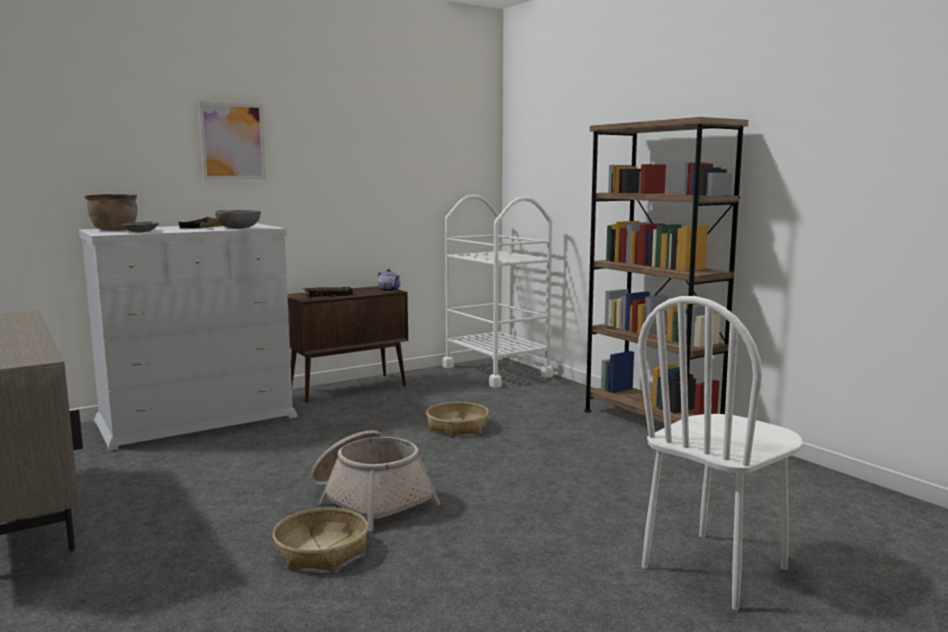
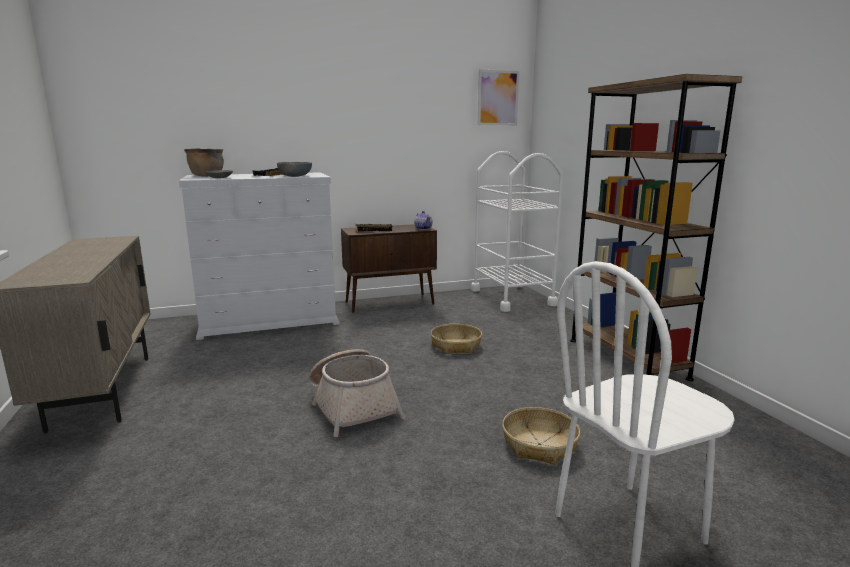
camera: 15 degrees right, 5 degrees up
(233, 141) = (303, 107): picture -> picture (498, 98)
(321, 552) = (288, 451): basket -> basket (539, 444)

